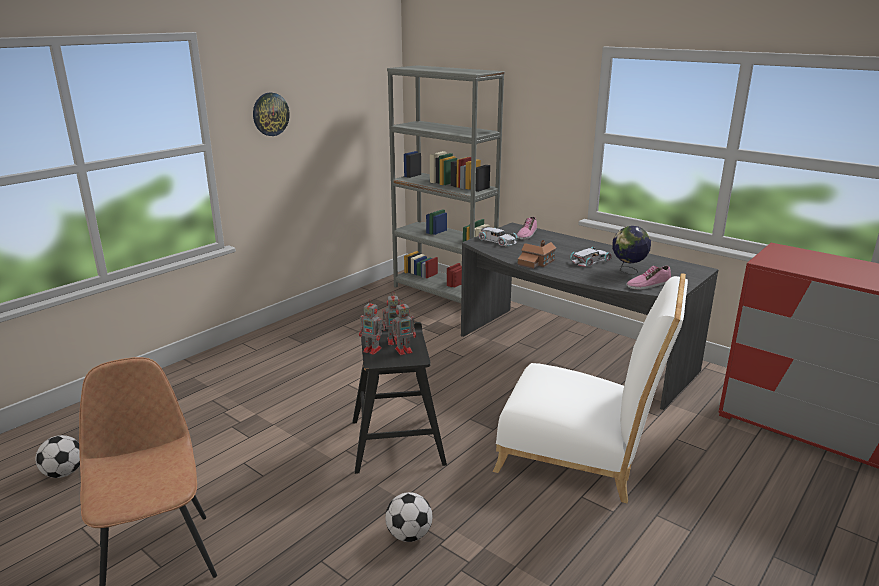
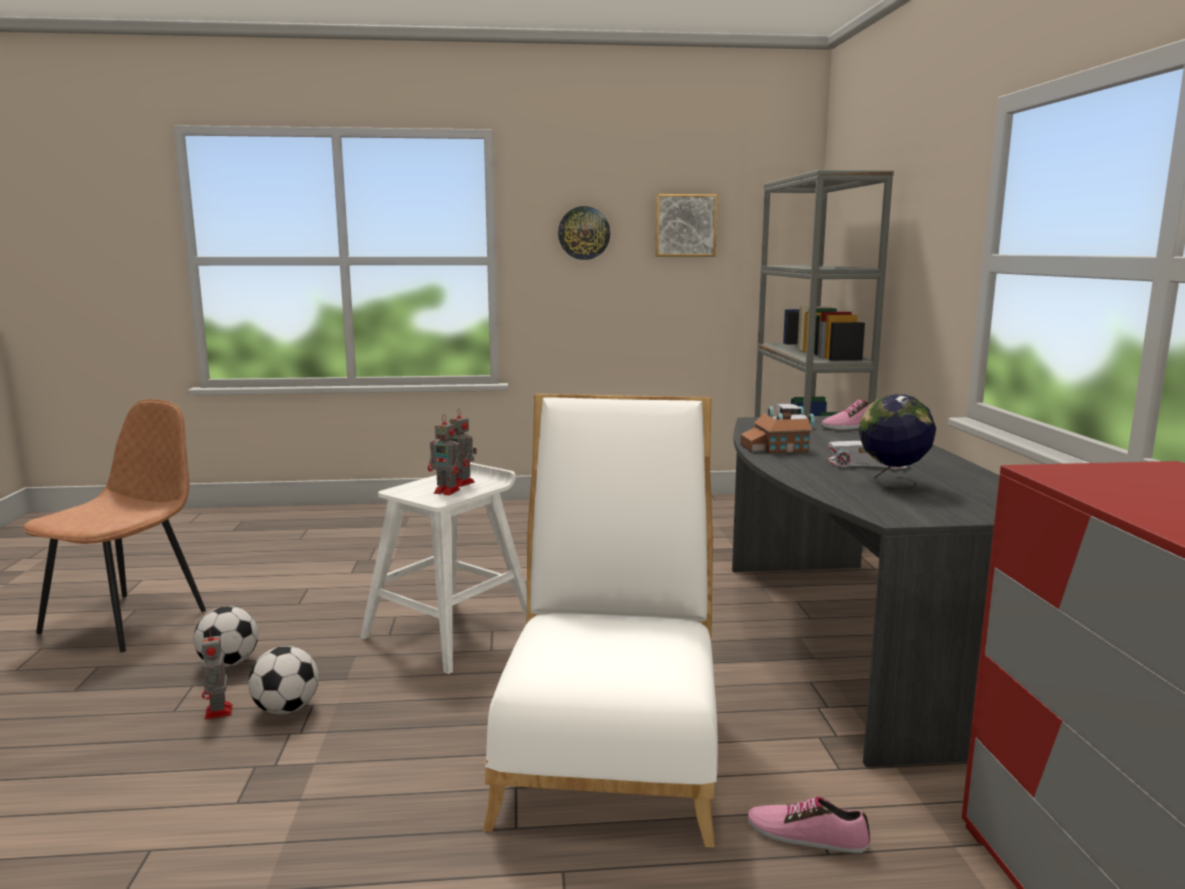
camera: 45 degrees right, 10 degrees down
(64, 473) = (206, 543): football -> football (229, 663)
(332, 100) = (685, 225): none -> picture
(373, 350) = (423, 483): toy robot -> toy robot (218, 713)
(397, 441) = (451, 631): black stool -> white stool
(580, 456) = (610, 748): white chair -> white chair turned 150 degrees counterclockwise
(648, 284) = (880, 502): shoe -> shoe (806, 835)

